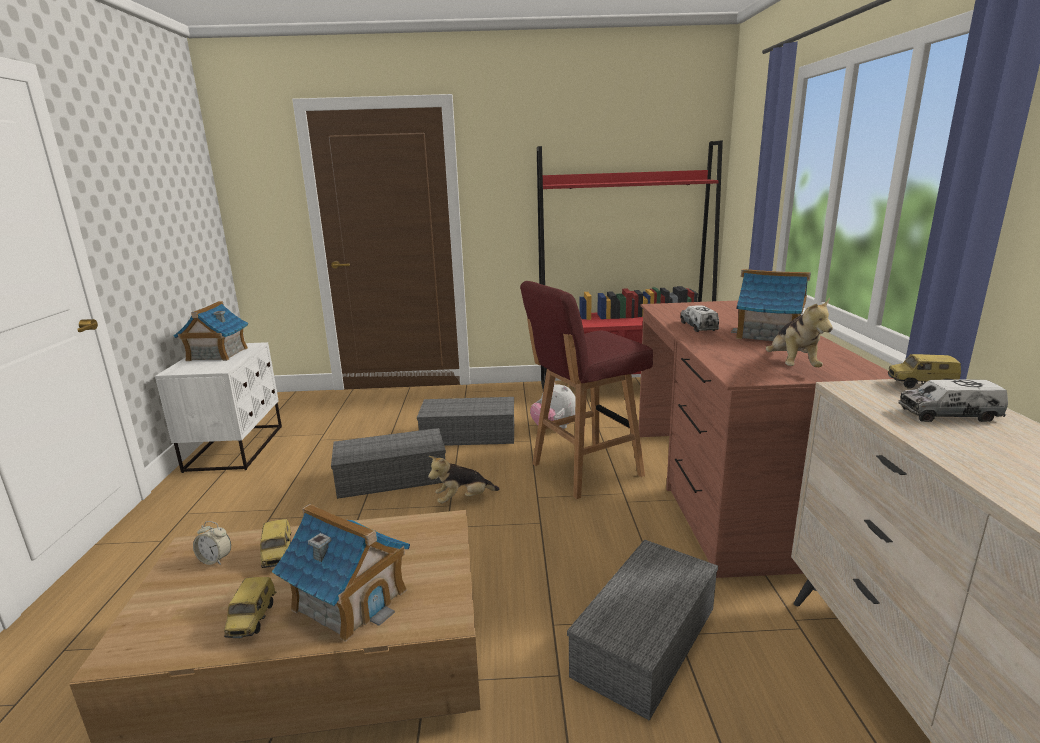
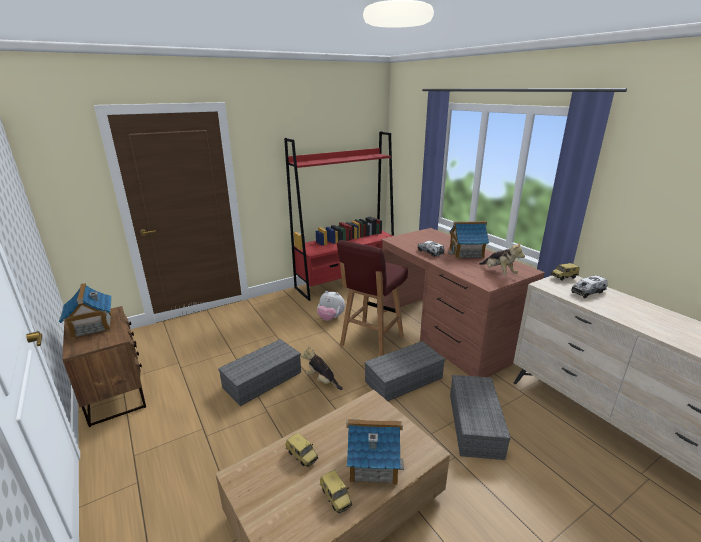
camera: 30 degrees left, 5 degrees up
(215, 560) = (265, 475): alarm clock -> none
(236, 448) = (116, 393): white nightstand -> brown nightstand
(463, 499) = (322, 380): plush toy -> plush toy turned 90 degrees clockwise
(470, 434) = (284, 335): grey storage box -> grey storage box (404, 378)

